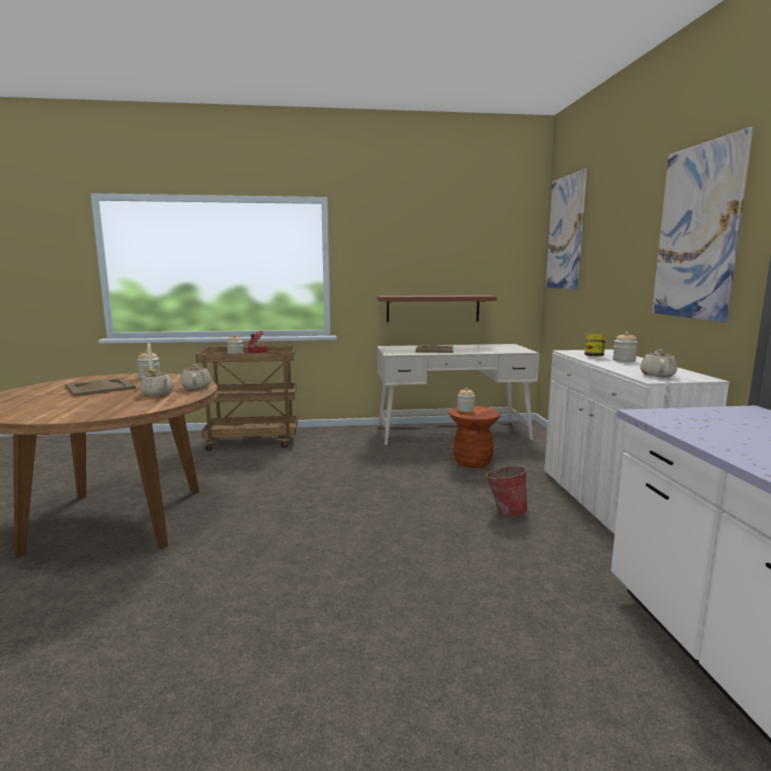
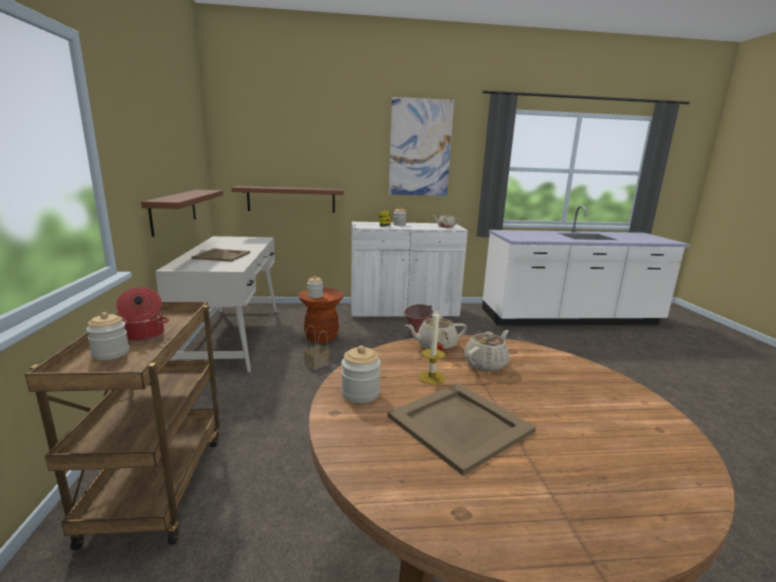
camera: 90 degrees left, 5 degrees up
(407, 464) = (317, 363): none -> basket
(565, 233) = (252, 129): picture -> none
(578, 313) = (291, 199): none -> brown shelf

